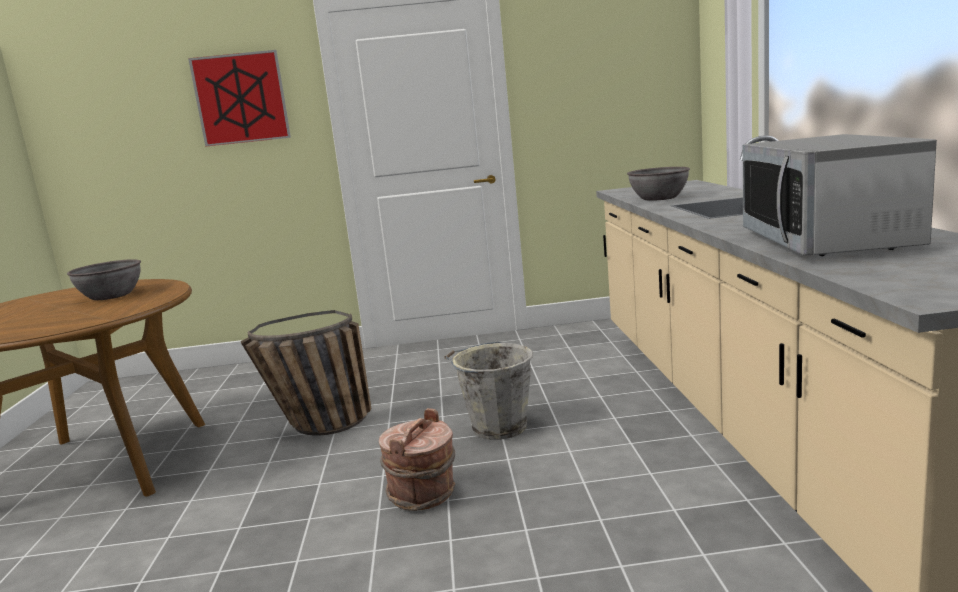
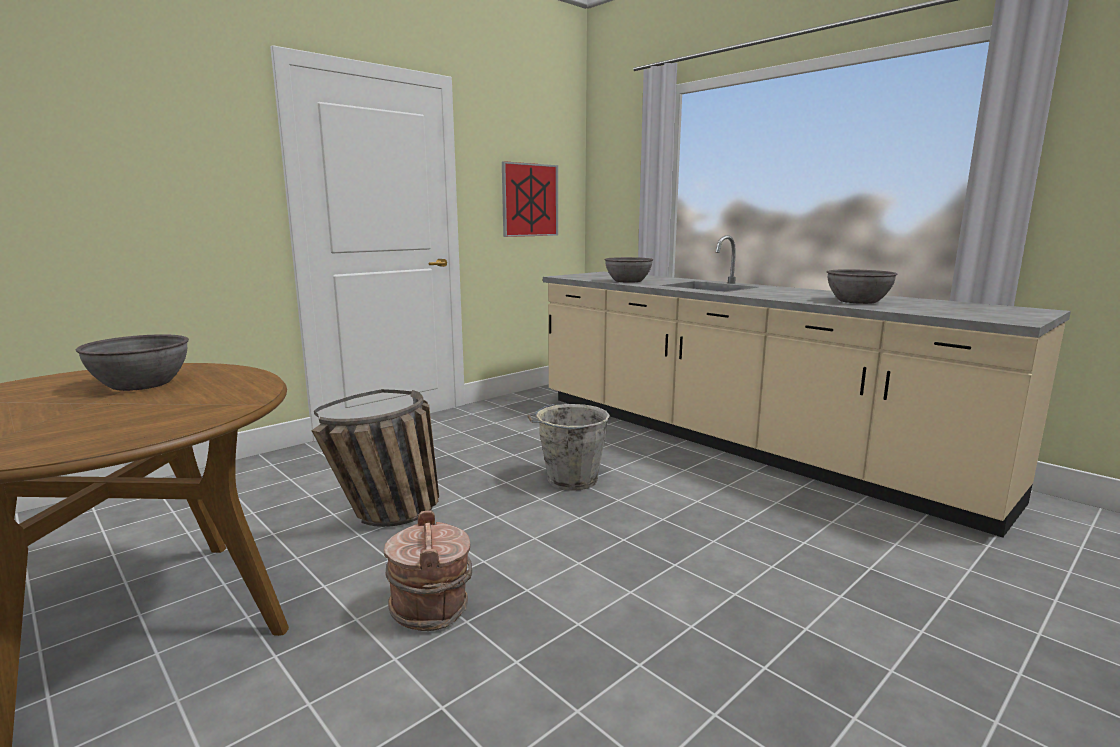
camera: 40 degrees left, 0 degrees up
(241, 98) = (173, 143): picture -> picture (530, 200)
(423, 494) = (597, 541): brown bucket -> brown bucket (431, 609)
(827, 241) = (858, 301): microwave -> grey bowl

